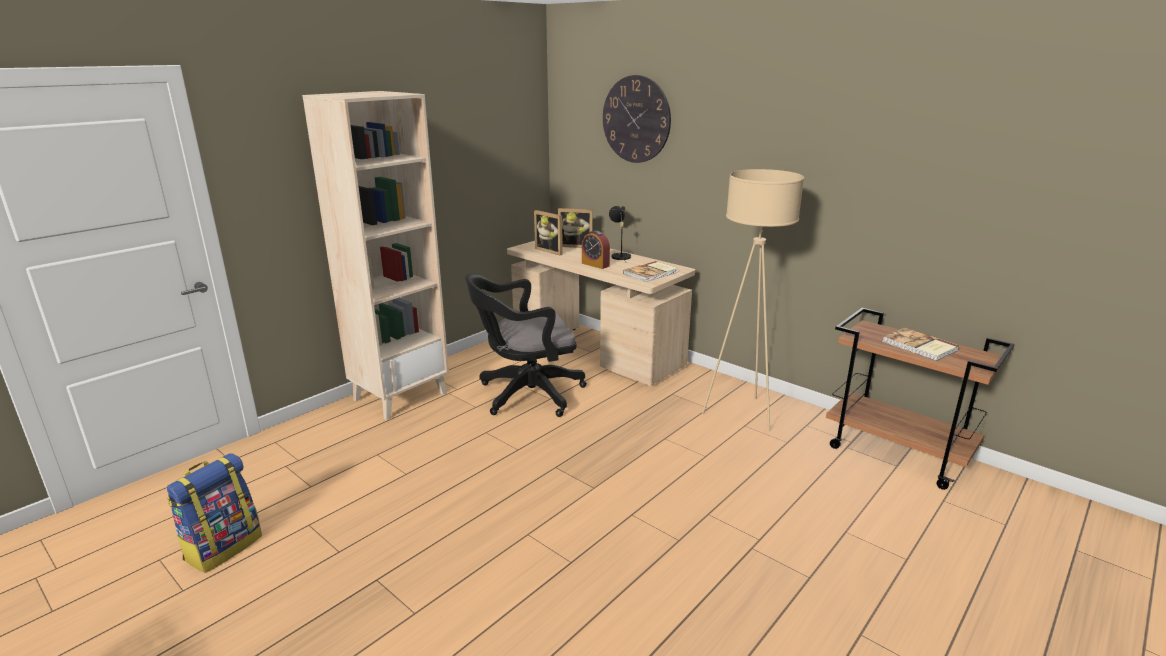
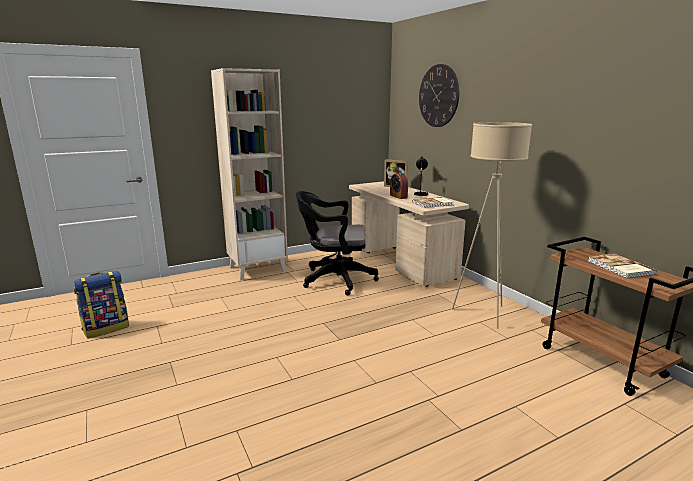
camera: 20 degrees right, 5 degrees down
(551, 250) = (376, 188): picture frame -> none

